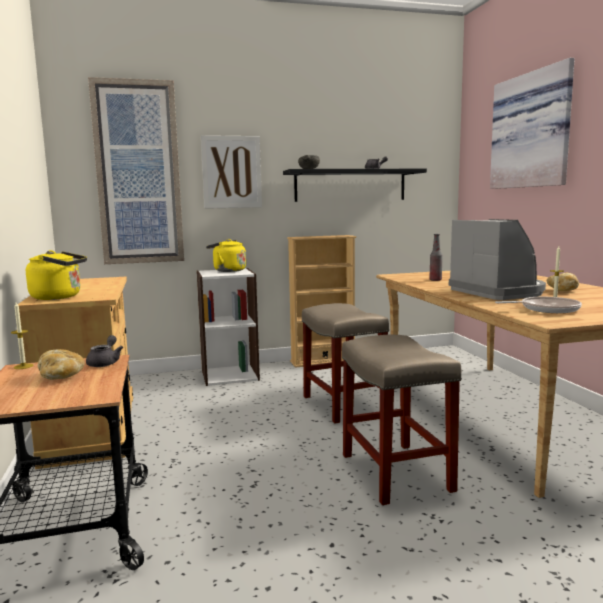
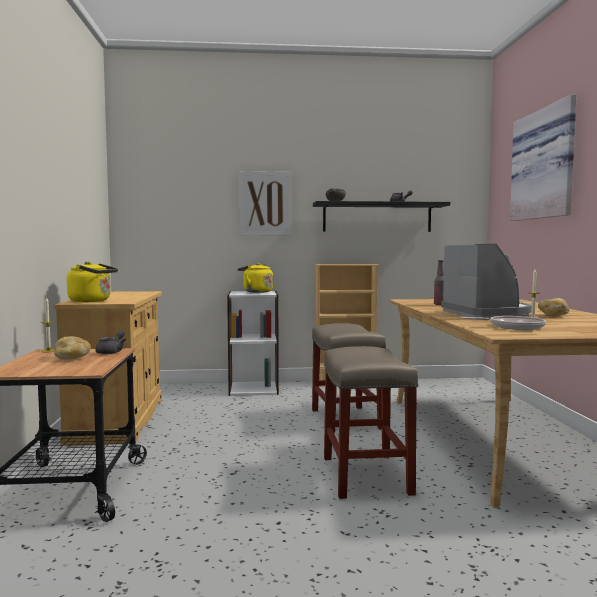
camera: 10 degrees right, 5 degrees down
(138, 173) = (183, 204): picture -> none

